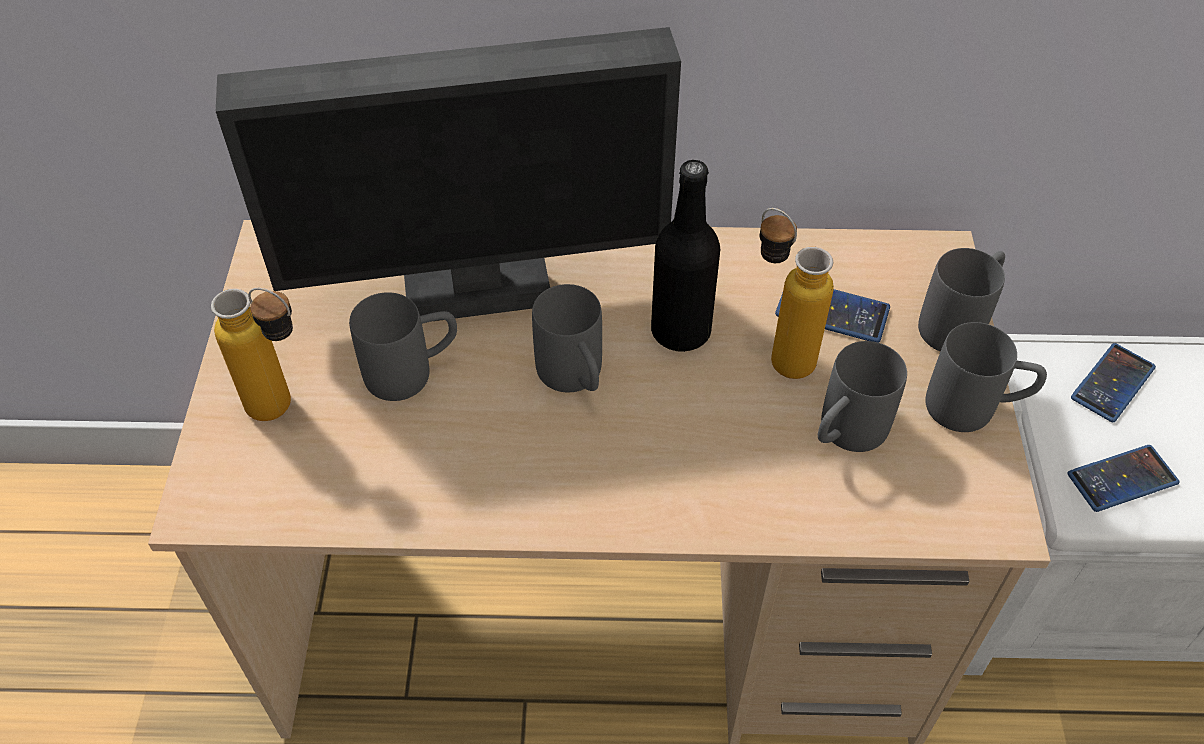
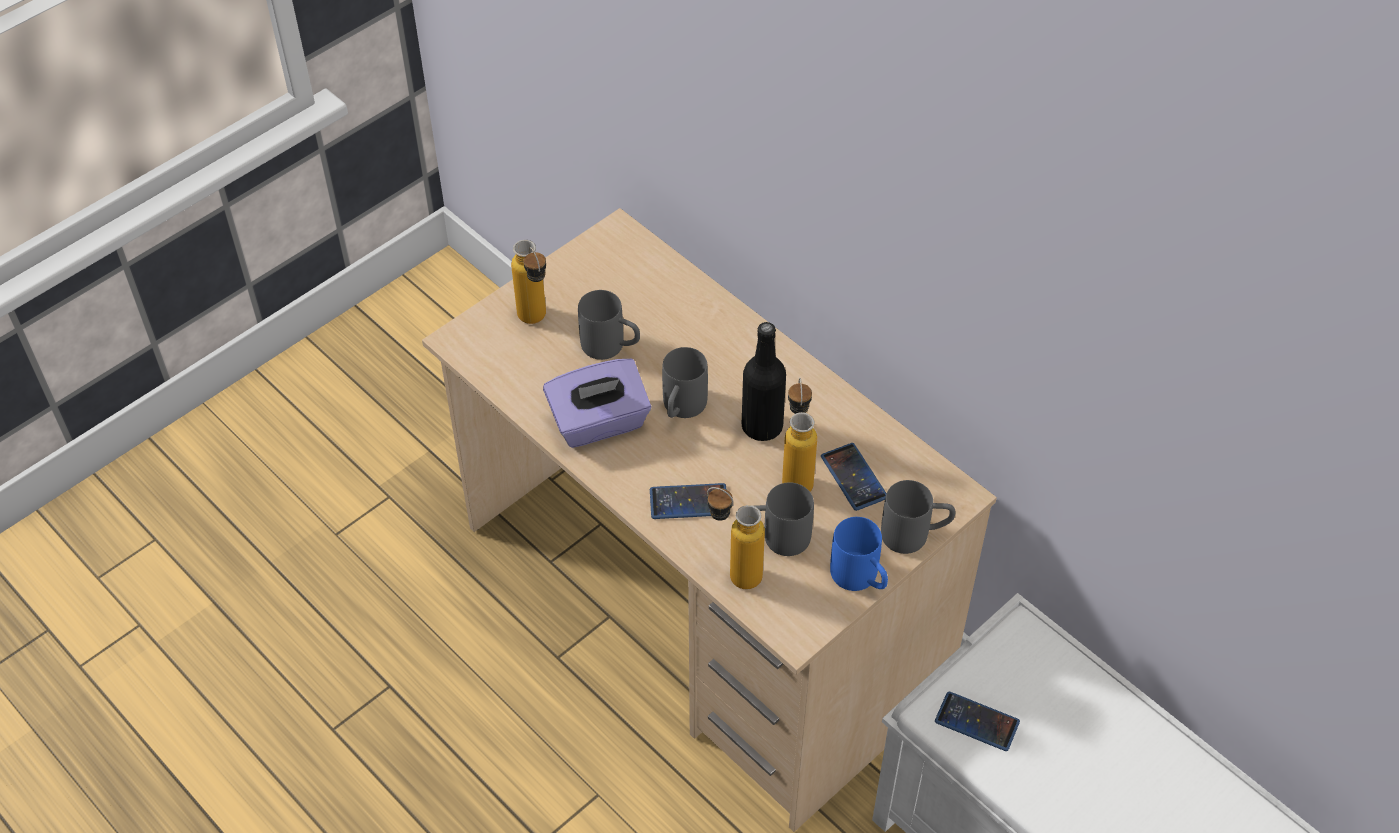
camera: 45 degrees right, 0 degrees up
(478, 293) = (686, 331): monitor -> none
(502, 466) = (599, 423): none -> purple tissue box
(854, 510) = (733, 572): none -> bottle
(975, 408) = (860, 580): grey mug -> blue mug
(1112, 383) = (1049, 674): phone -> phone (688, 502)

